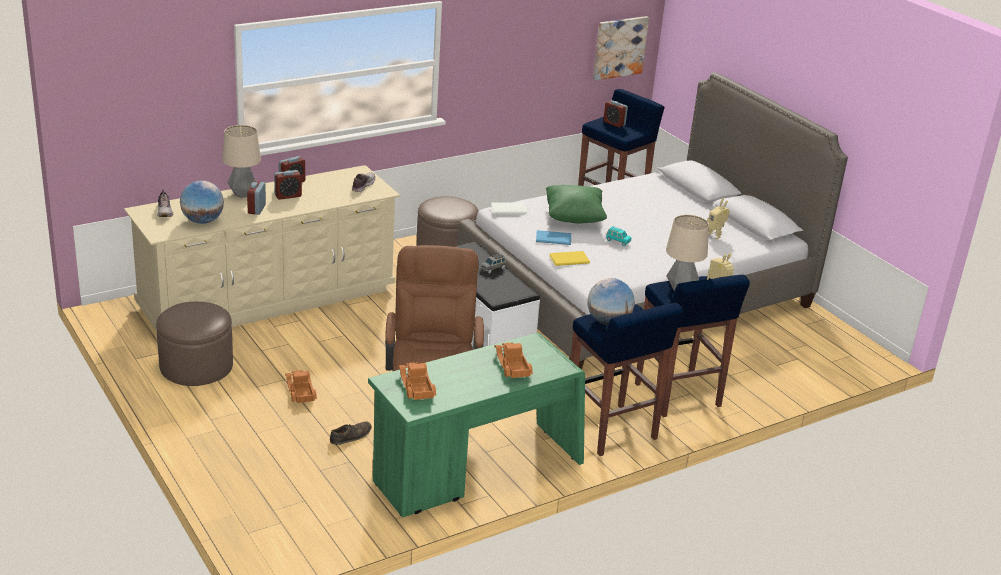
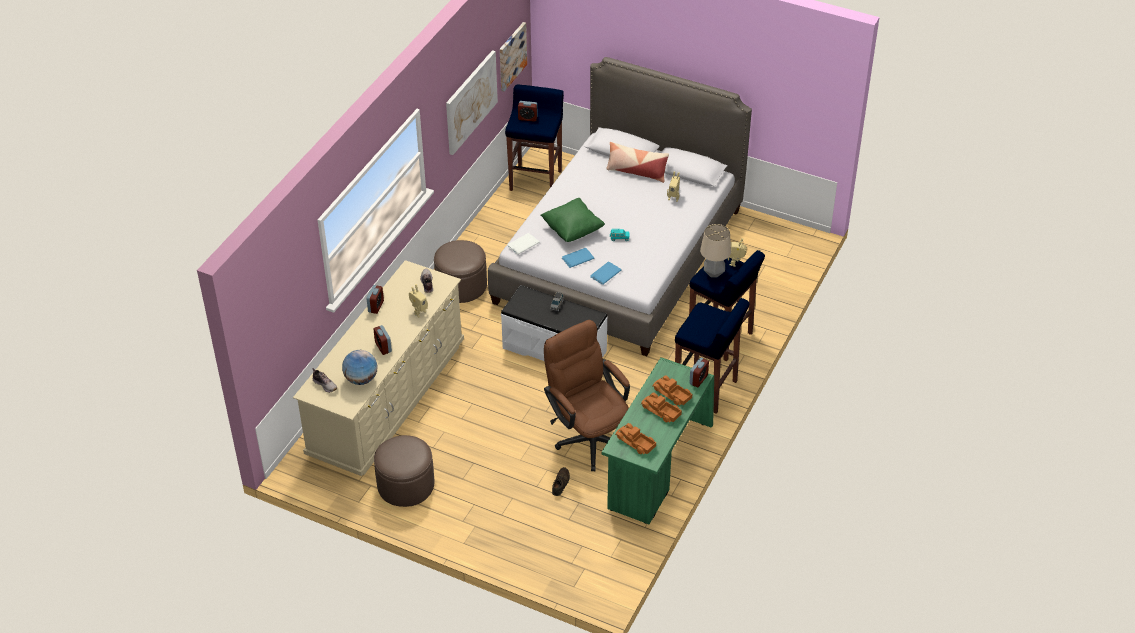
camera: 30 degrees left, 15 degrees up
(243, 194) = (357, 337): table lamp -> none
(288, 196) = (389, 322): alarm clock -> alarm clock (698, 379)
(300, 391) = (494, 467): toy truck -> toy truck (660, 411)
(326, 200) = (418, 312): none -> toy robot
(537, 57) = (470, 102): none -> picture
(568, 259) = (604, 273): yellow book -> blue book
(608, 322) = (698, 328): globe -> none
(695, 205) = (636, 172): none -> pillow

